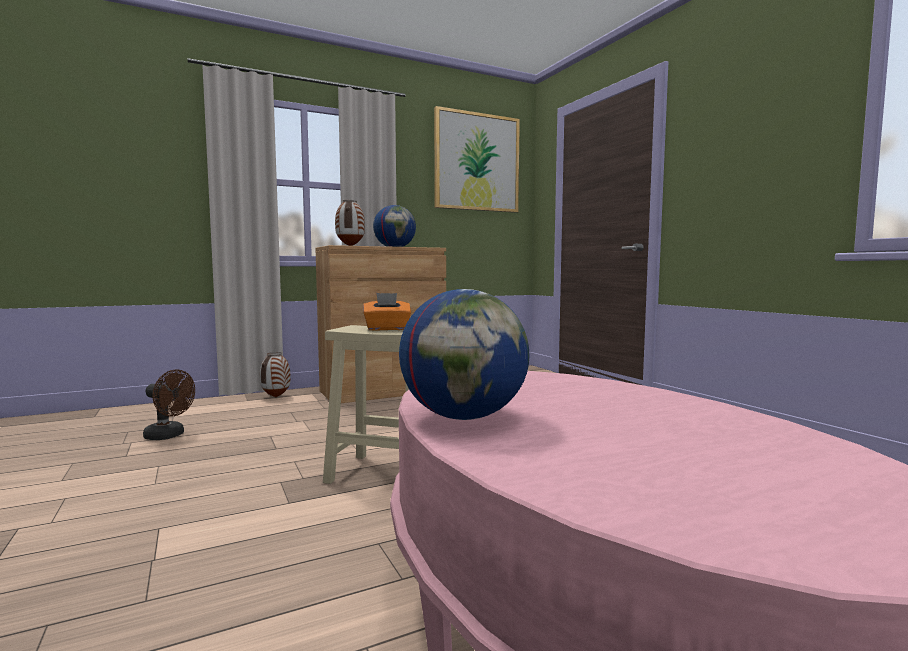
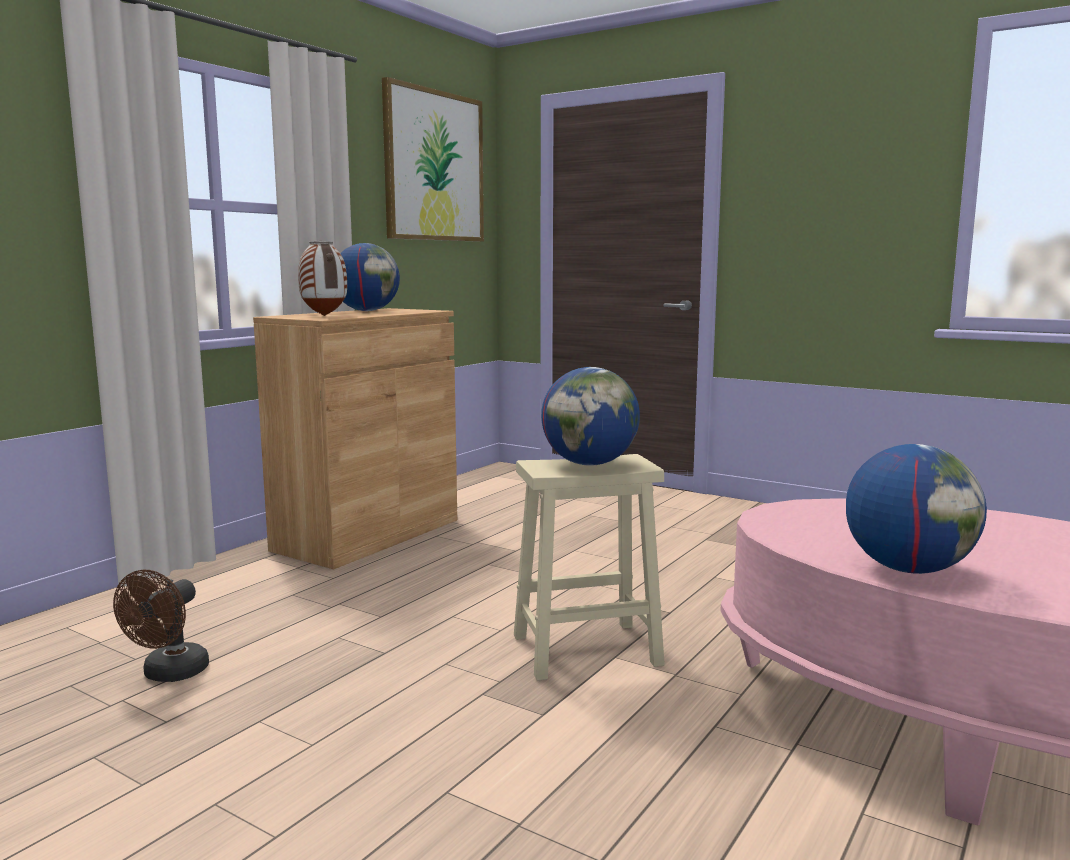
camera: 30 degrees left, 5 degrees up
(169, 436) = (169, 674): brown fan -> brown fan turned 120 degrees clockwise
(276, 397) = (215, 574): vase -> none
(387, 329) = (590, 464): orange tissue box -> globe

